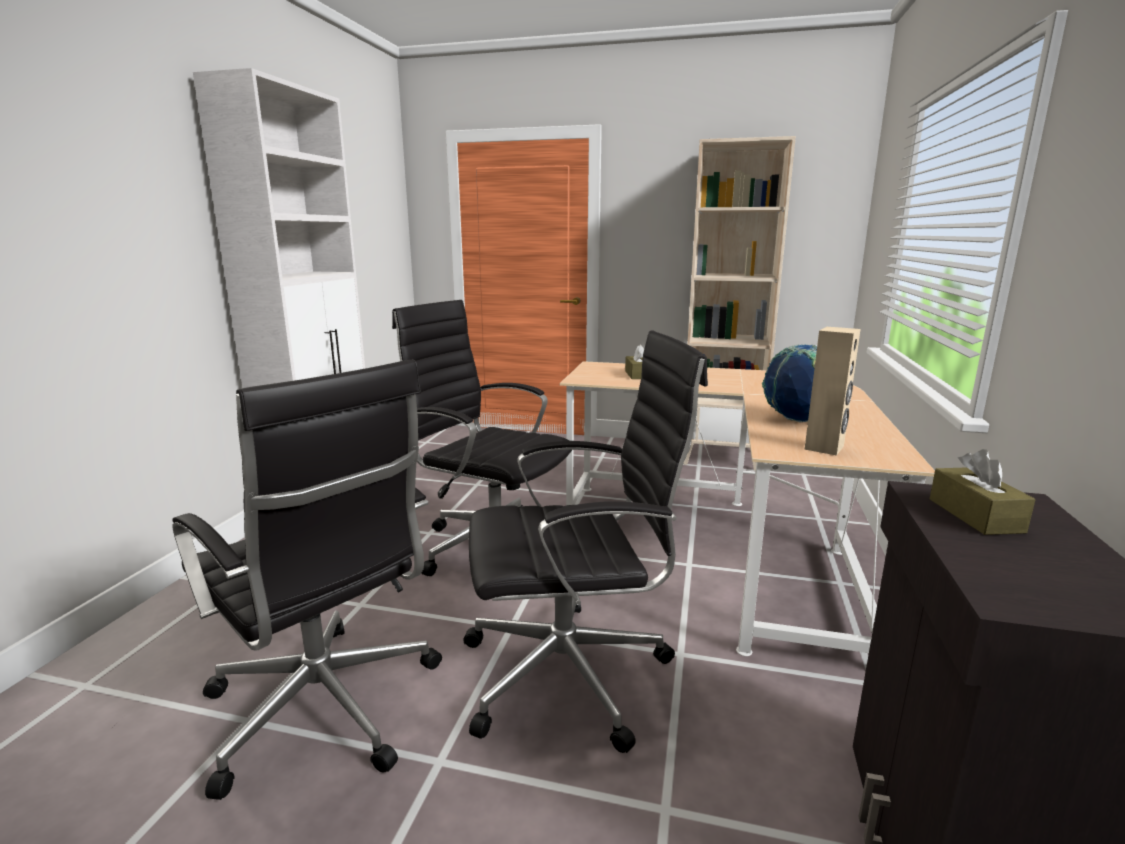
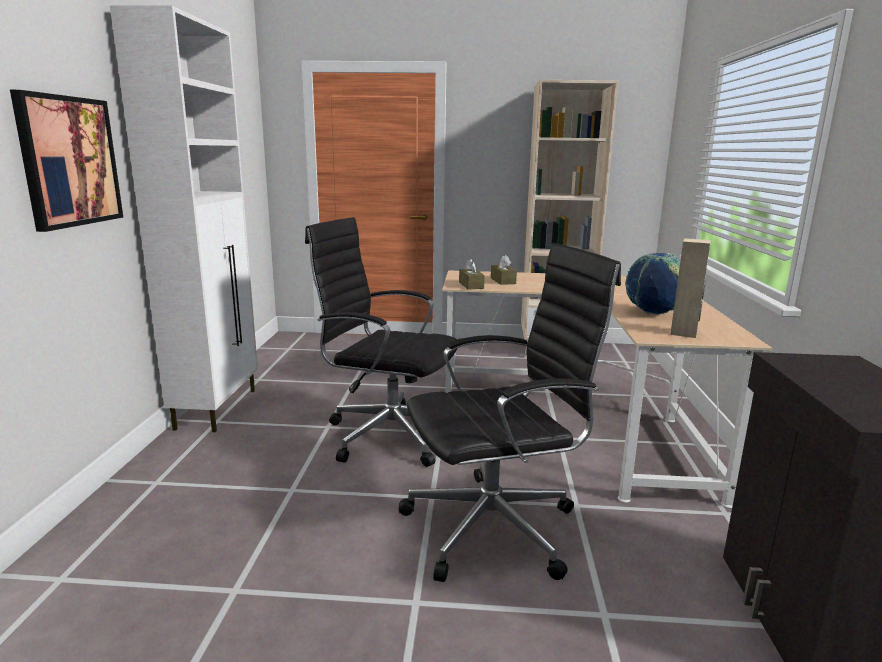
camera: 10 degrees left, 0 degrees up
(135, 238) = (69, 161): none -> picture
(326, 709) = (301, 574): black office chair -> none
(975, 515) = (823, 371): brown tissue box -> brown tissue box (471, 285)

